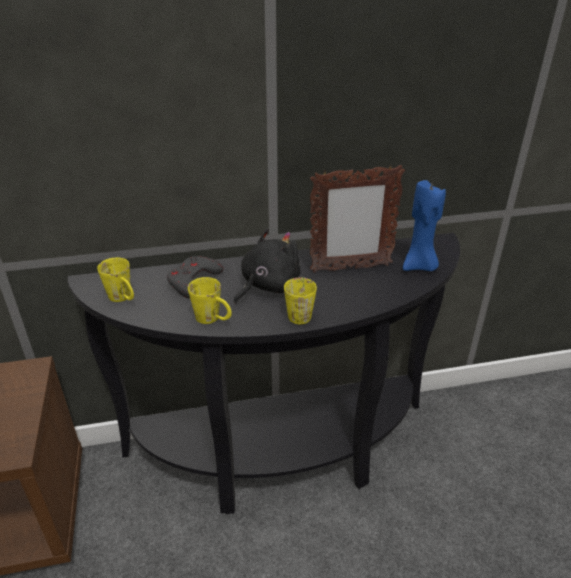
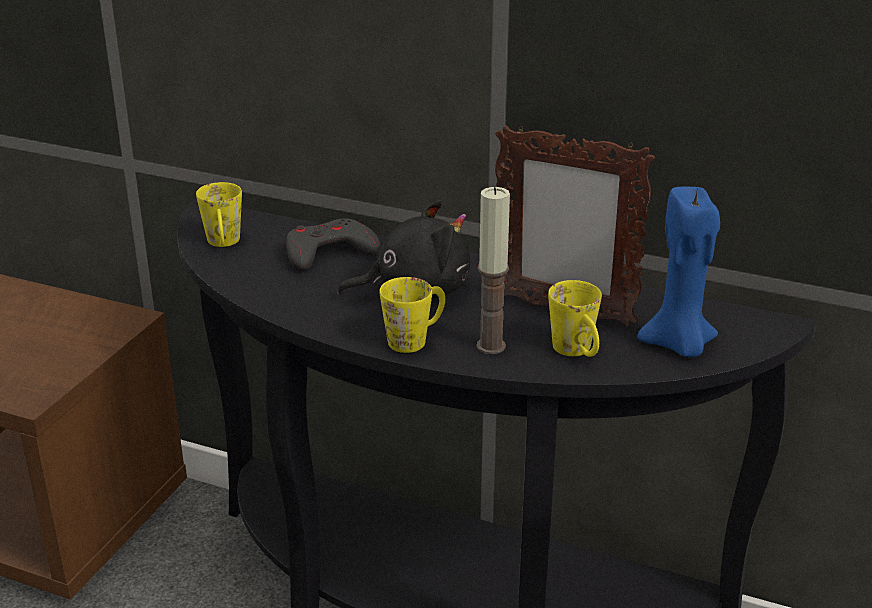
camera: 35 degrees right, 5 degrees down
(213, 319) = (296, 305): yellow mug -> yellow mug (578, 353)
(341, 301) = (491, 346): none -> candle

